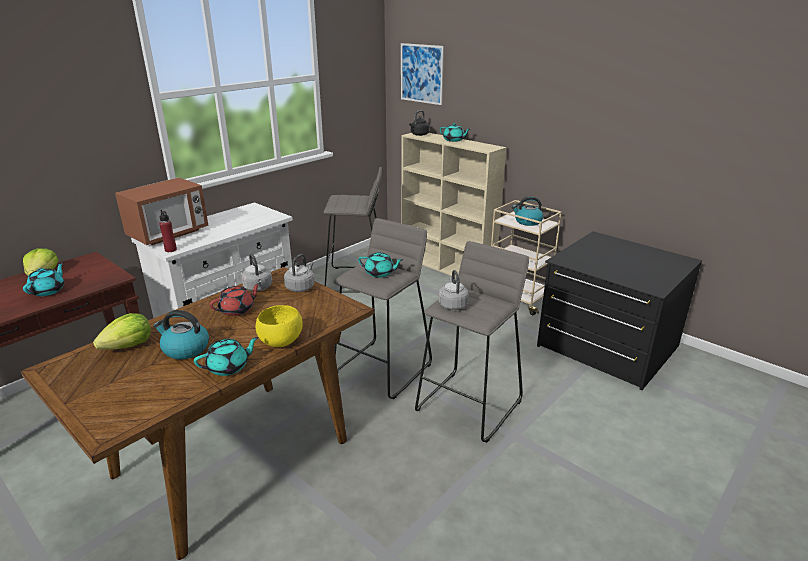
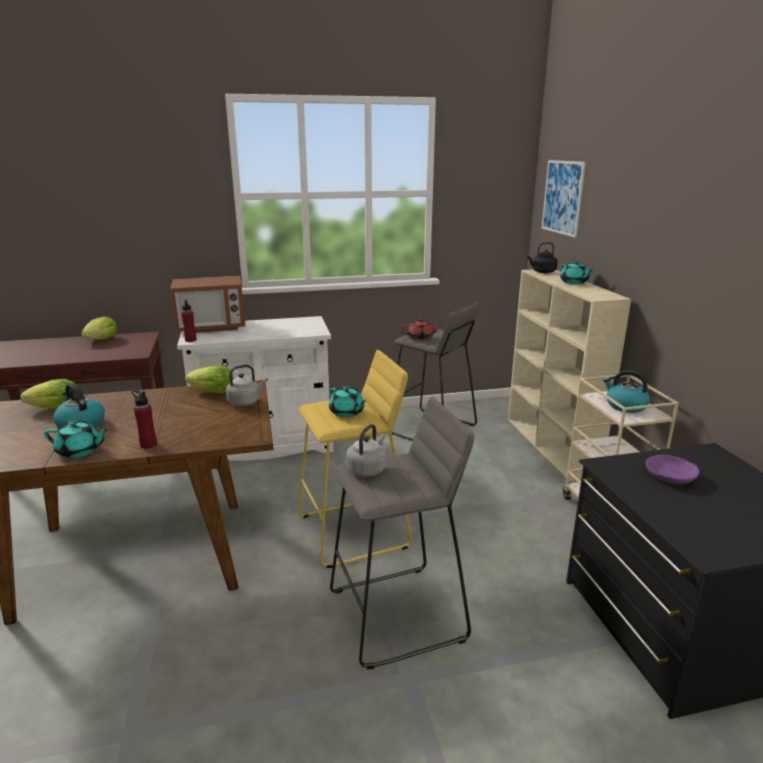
camera: 35 degrees right, 5 degrees down
(48, 291) = (85, 352): turquoise teapot -> none
(237, 310) = (167, 405): red teapot -> red teapot (421, 338)
(258, 288) = (213, 392): grey kettle -> lettuce
(280, 342) = (148, 445): yellow bowl -> red bottle
(383, 369) = (353, 531): grey stool -> yellow stool
(597, 255) = (671, 476): none -> purple bowl

